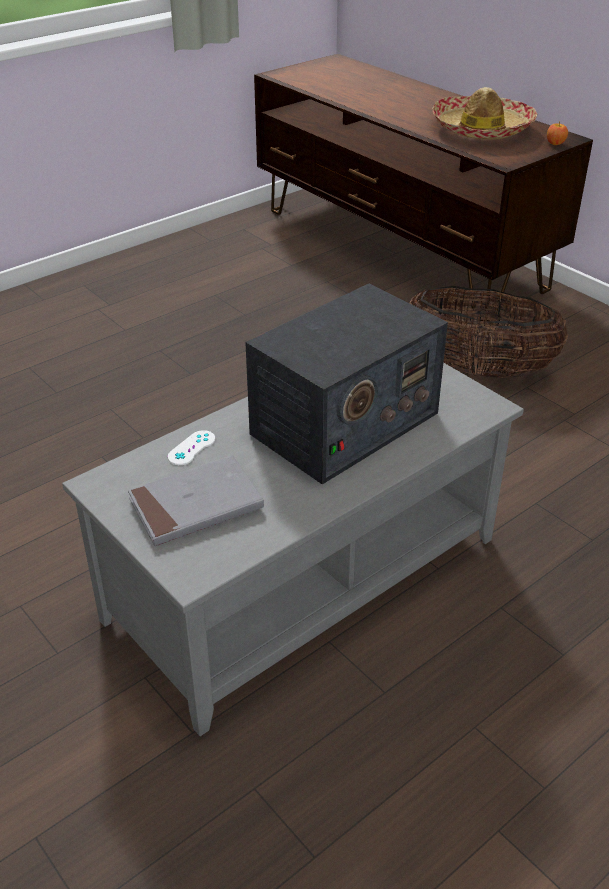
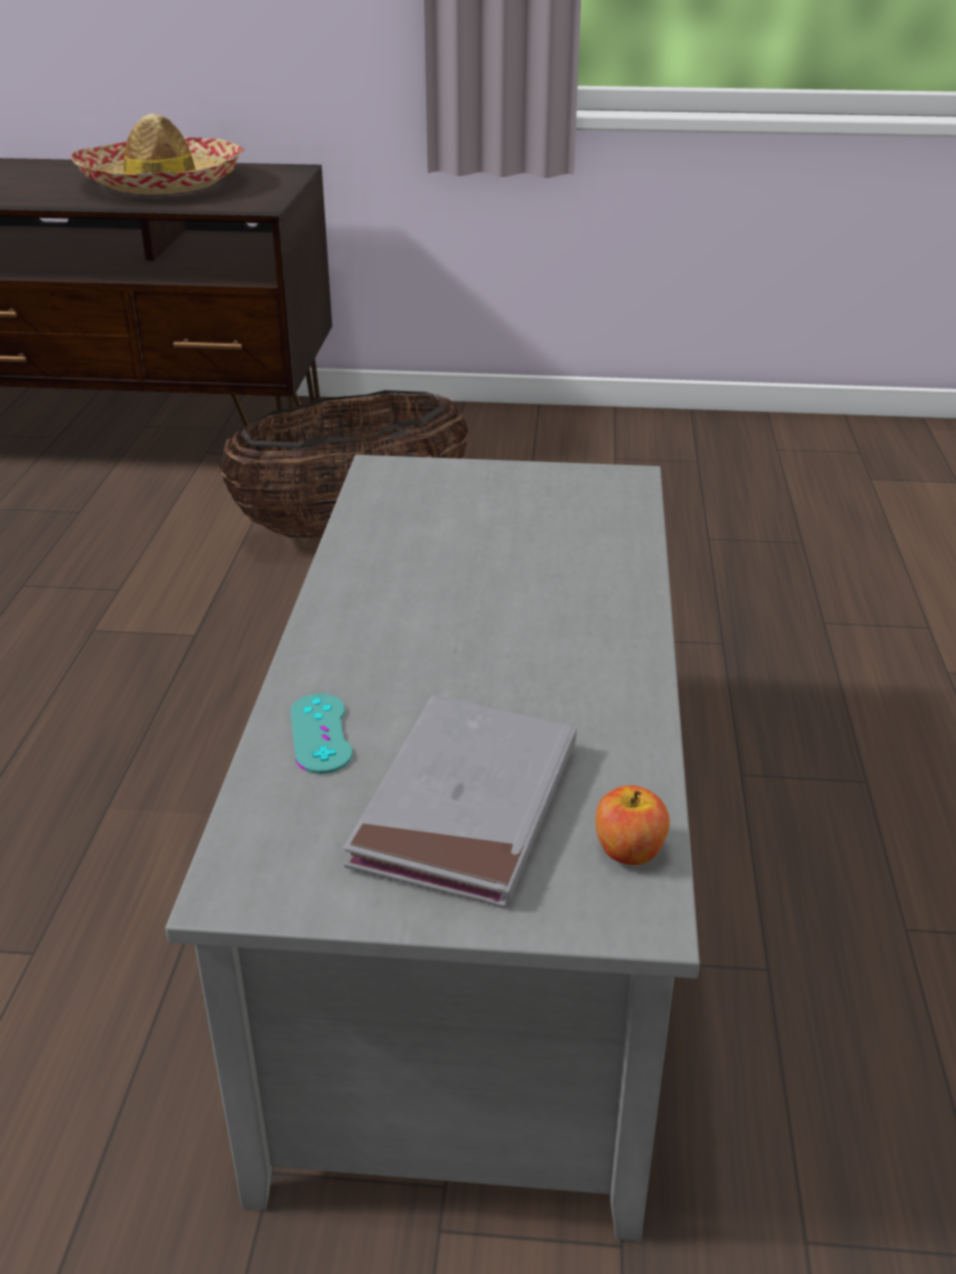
camera: 45 degrees left, 5 degrees down
(191, 448) = (321, 733): white game controller -> turquoise game controller
(344, 424) = (490, 584): radio -> none
(555, 143) = (285, 176): apple -> apple (629, 850)

